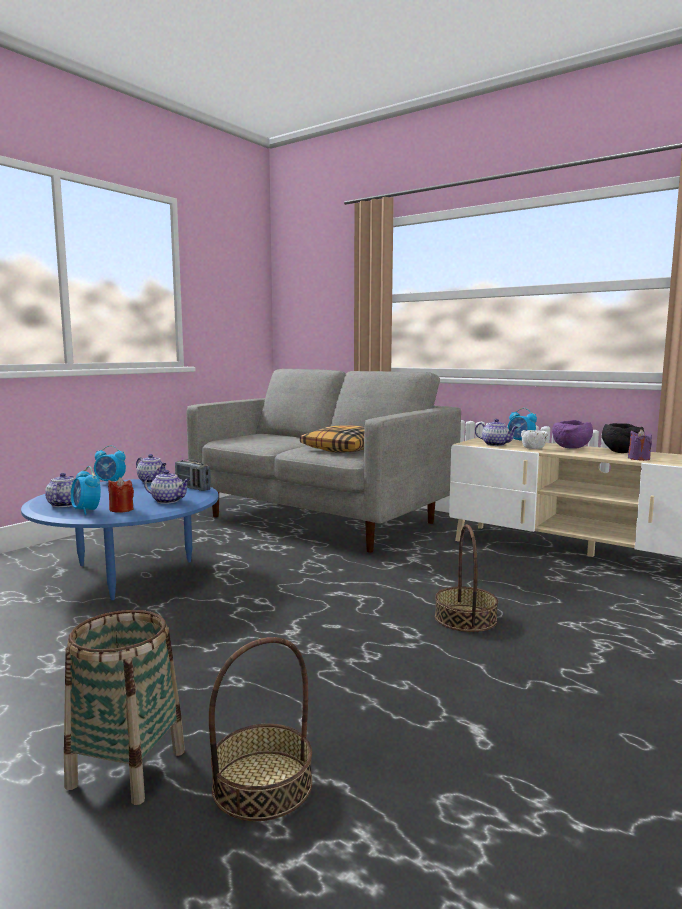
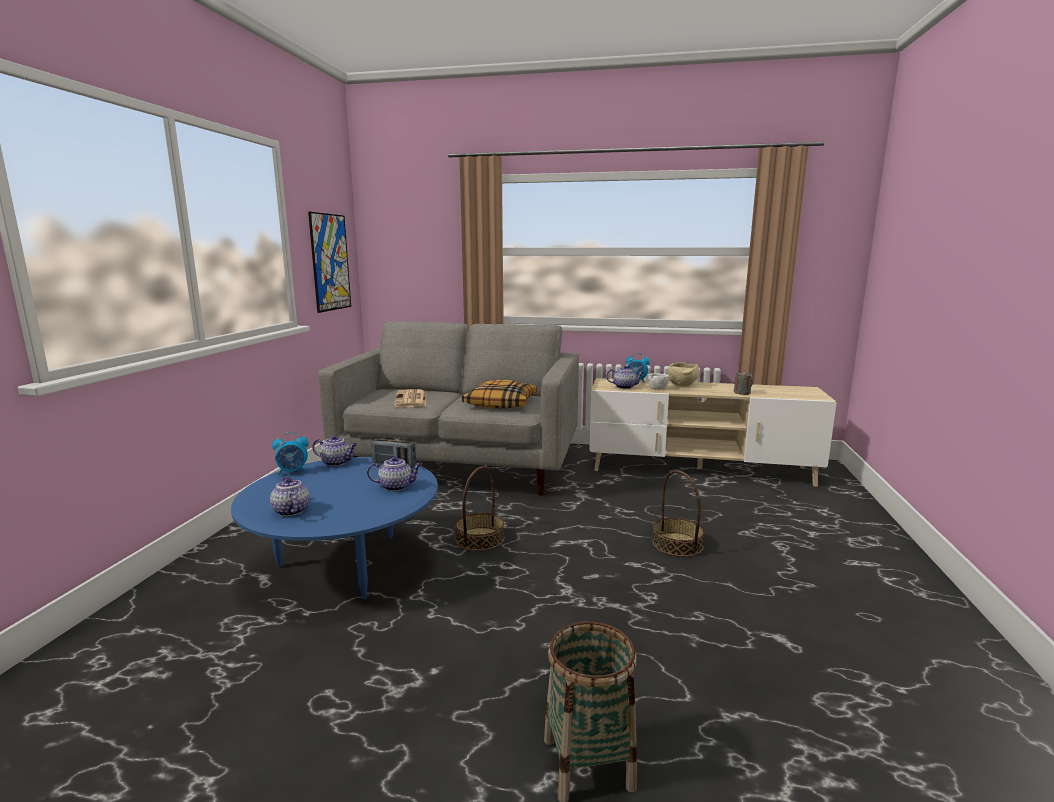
camera: 25 degrees left, 5 degrees up
(86, 511) = (331, 515): alarm clock -> none
(121, 509) = (366, 506): red candle -> none
(233, 312) = (330, 262): none -> picture
(262, 785) = (701, 736): basket -> basket (480, 539)
(268, 441) = (411, 400): none -> newspaper
(571, 448) = (682, 386): purple bowl -> beige bowl
(620, 452) = (720, 387): black bowl -> none
(638, 458) = (742, 393): purple candle -> grey candle

